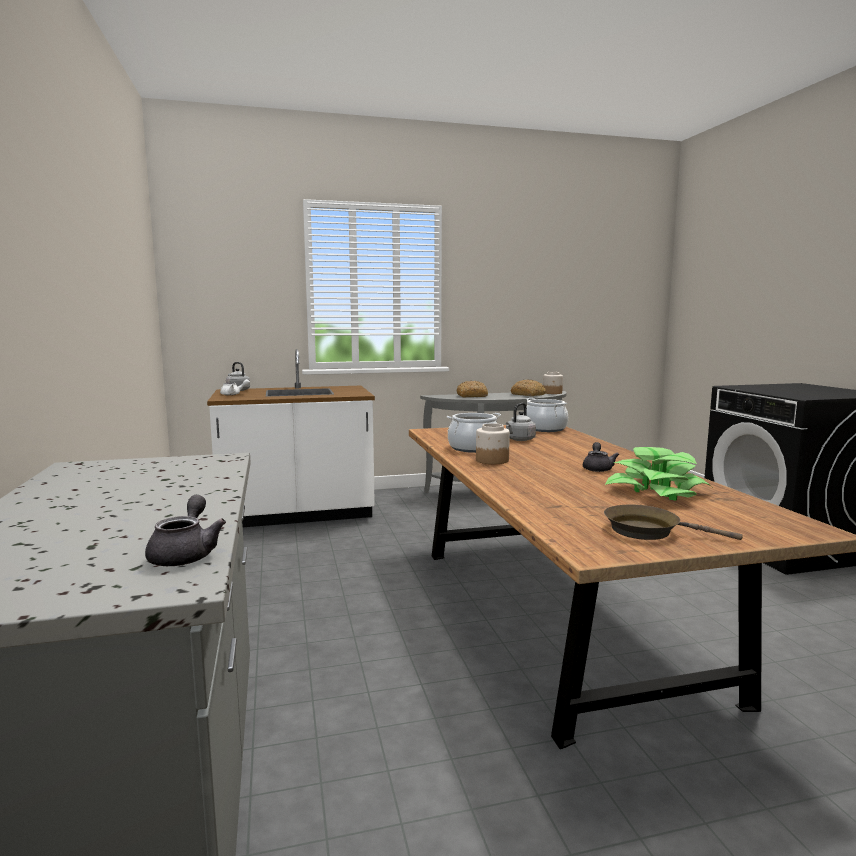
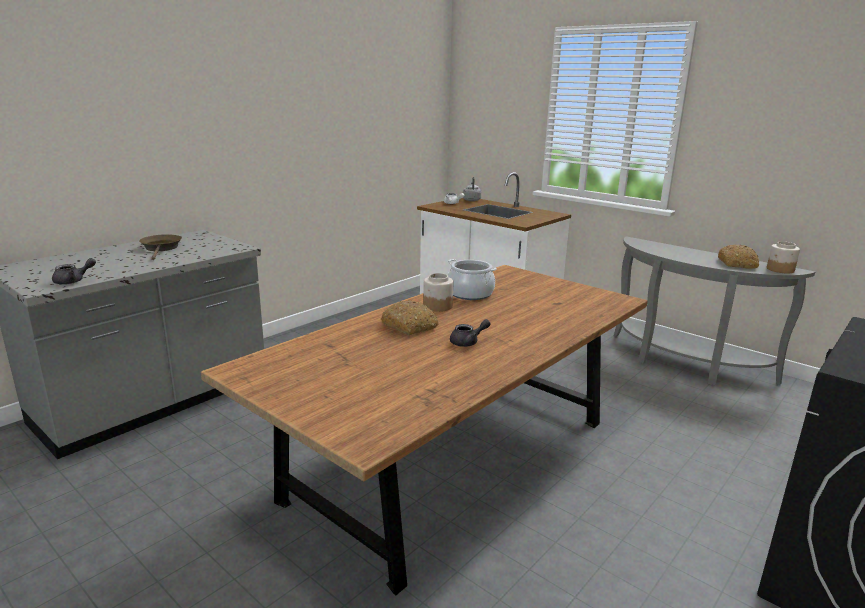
camera: 55 degrees right, 10 degrees up
(472, 396) = (668, 249): bread -> bread (410, 326)
(519, 440) = (531, 301): grey kettle -> none
(545, 429) = (602, 301): cooking pot -> none
(648, 531) = (296, 381): brown frying pan -> brown frying pan (161, 248)
(657, 491) = (417, 372): potted plant -> none

